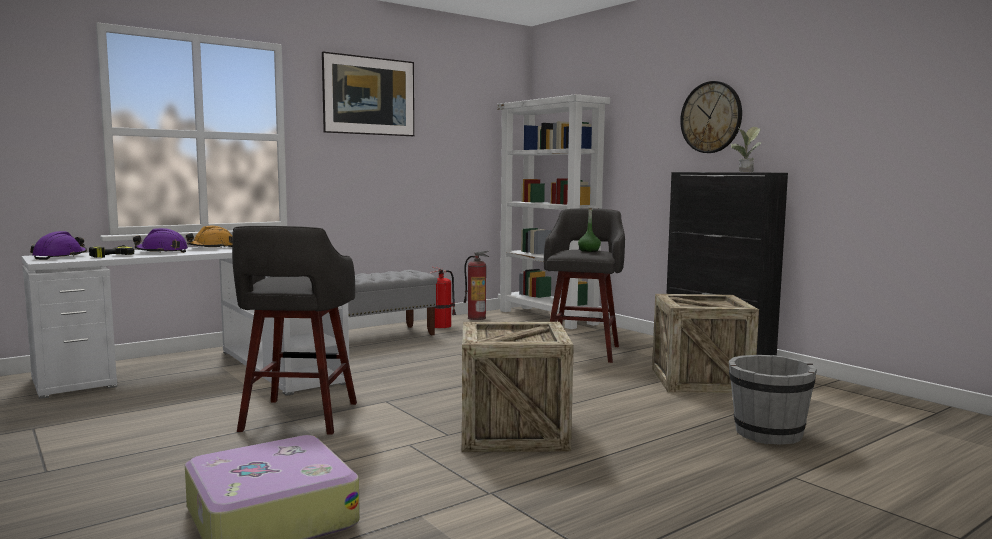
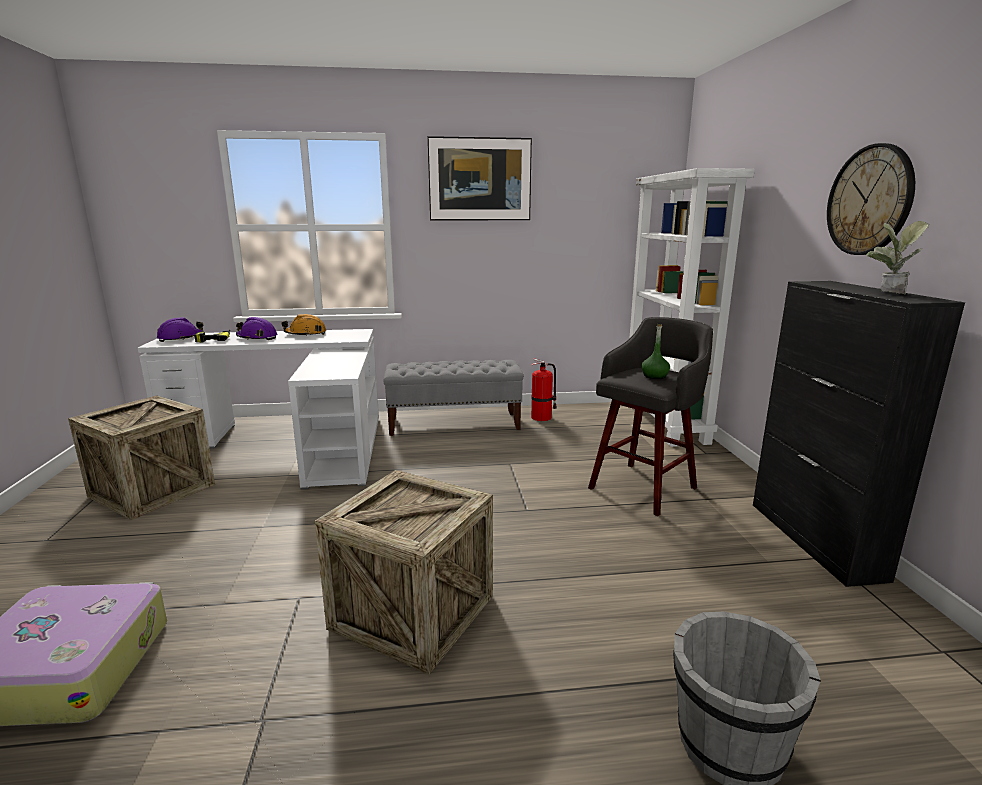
camera: 30 degrees right, 10 degrees up
(298, 418) = (269, 524): grey stool -> none
(477, 318) = (589, 411): fire extinguisher -> none
(700, 380) = (741, 582): crate -> crate (152, 490)

